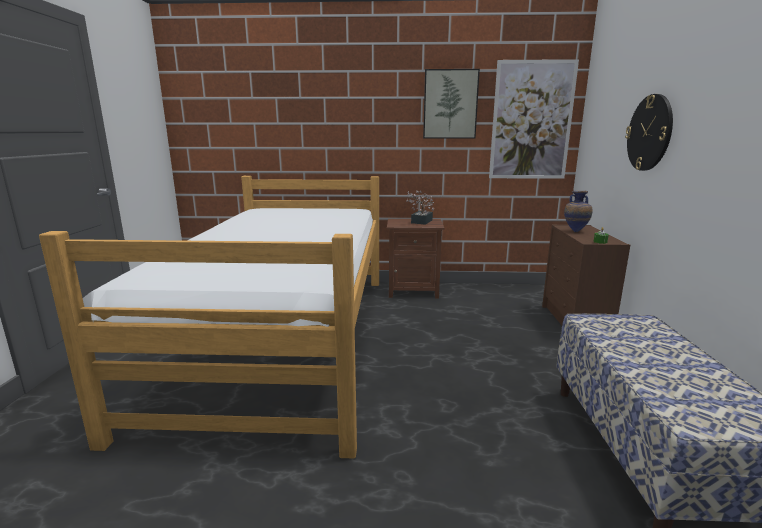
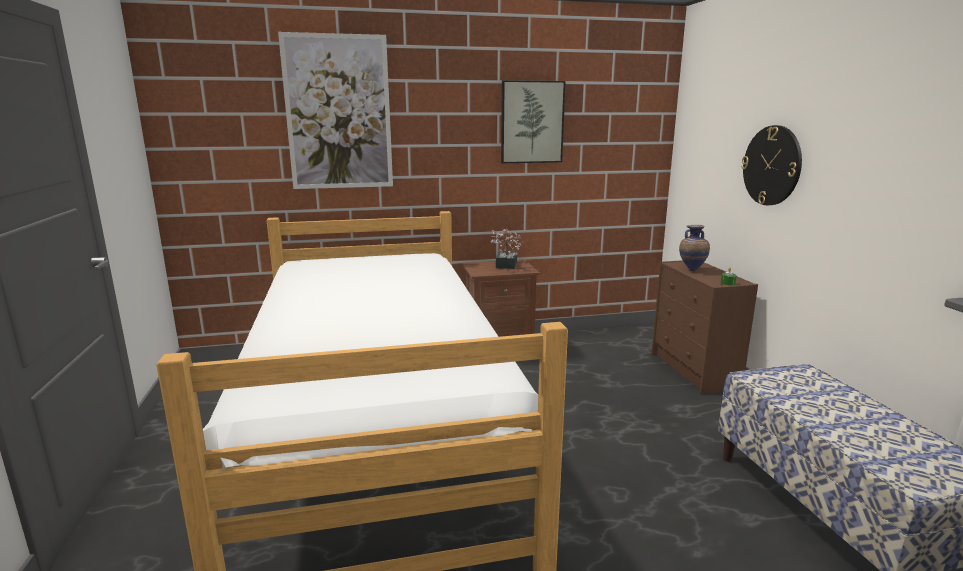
camera: 15 degrees left, 0 degrees up
(531, 121) = (622, 141): picture -> picture (338, 113)

